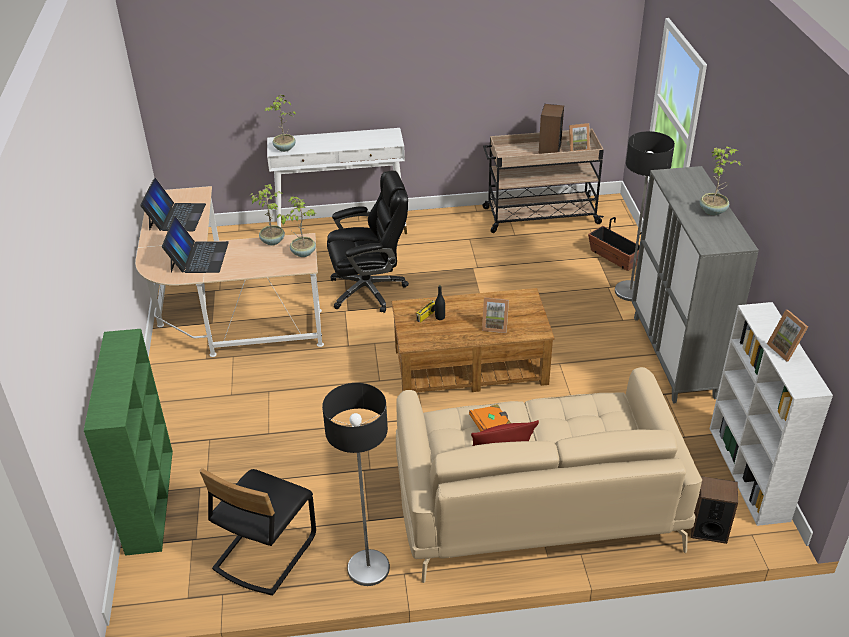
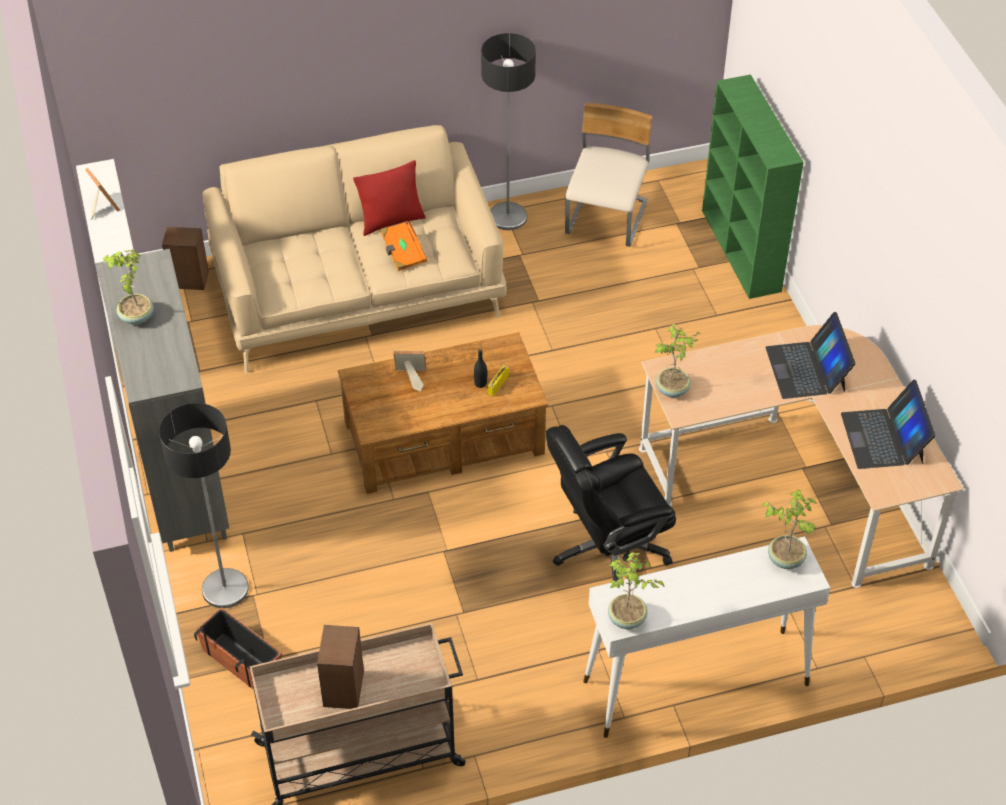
camera: 170 degrees right, 10 degrees up
(264, 552) = (607, 219): black chair -> beige chair
(273, 241) = (723, 407): potted plant -> potted plant (627, 619)
(577, 149) = (294, 696): picture frame -> none

